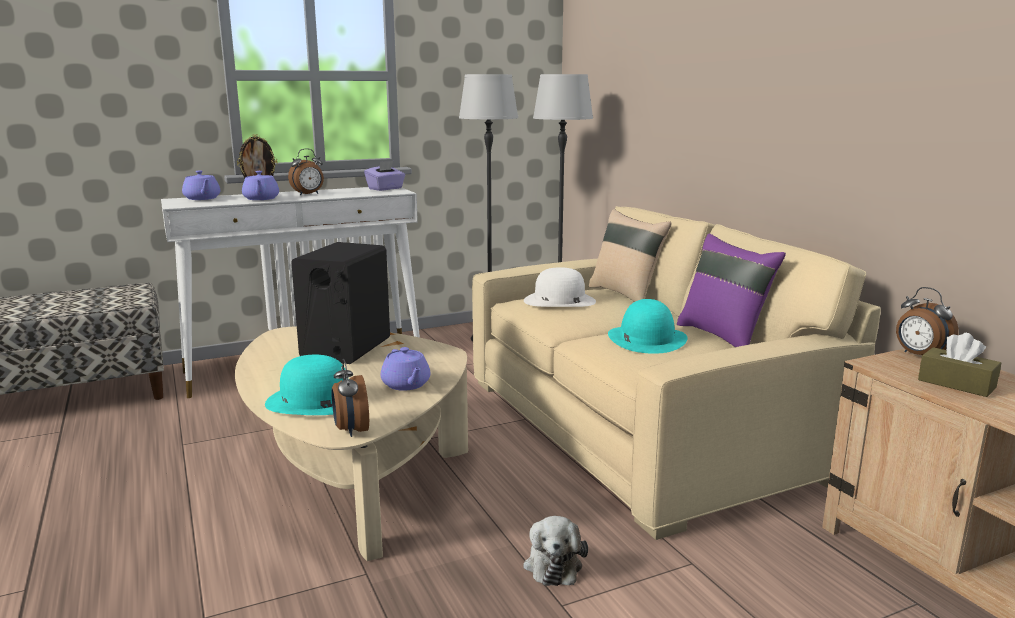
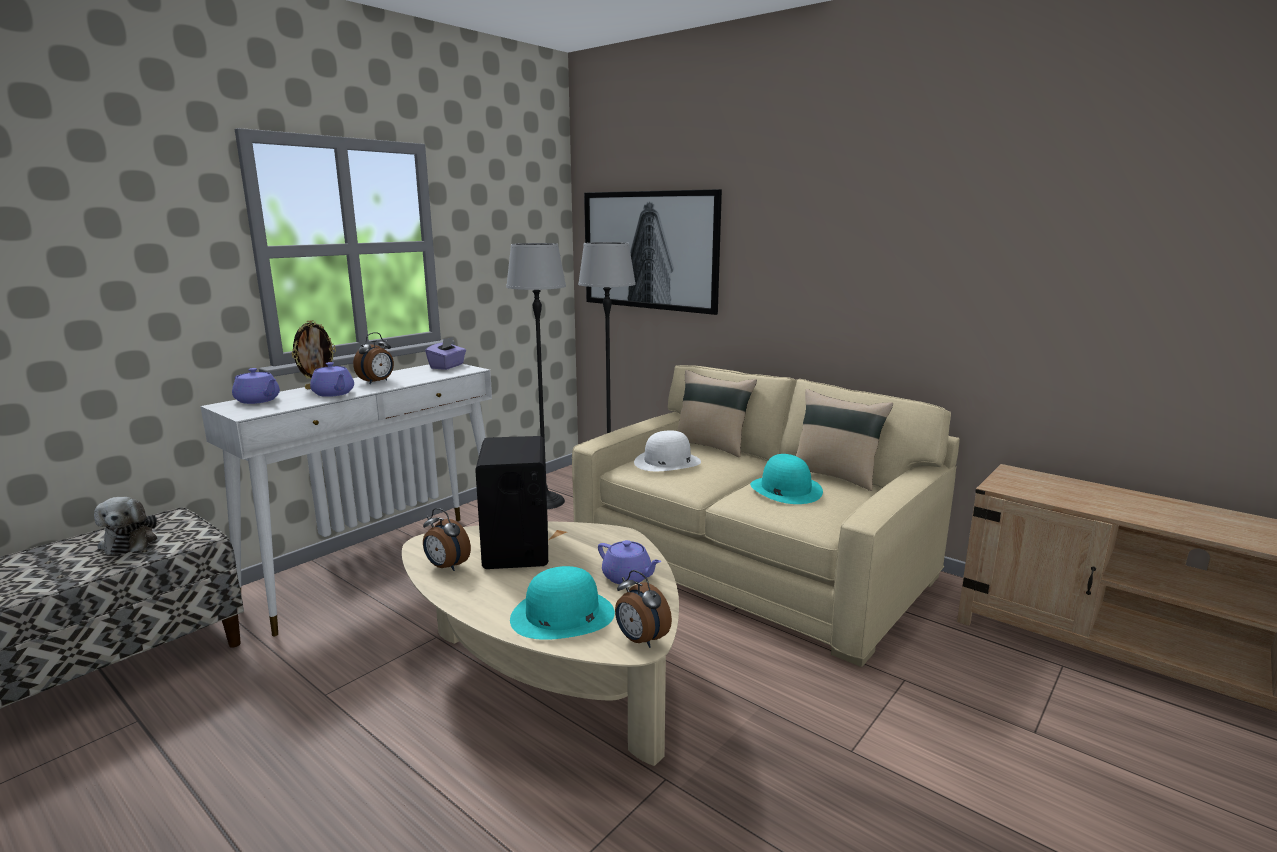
camera: 25 degrees left, 0 degrees up
(553, 564) = (809, 714): plush toy -> plush toy (130, 542)
(617, 84) = (650, 250): none -> picture
(724, 336) = (835, 476): purple pillow -> beige pillow
(919, 356) = (1012, 474): alarm clock -> alarm clock (446, 567)
(956, 384) = (1063, 495): brown tissue box -> none

